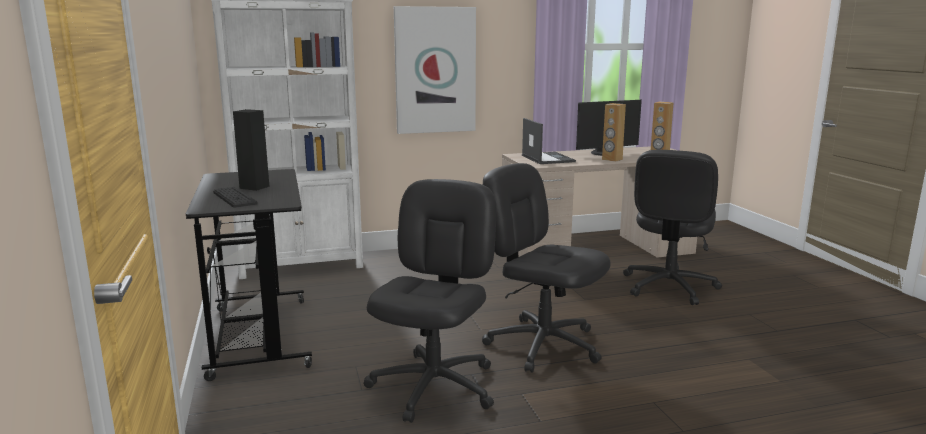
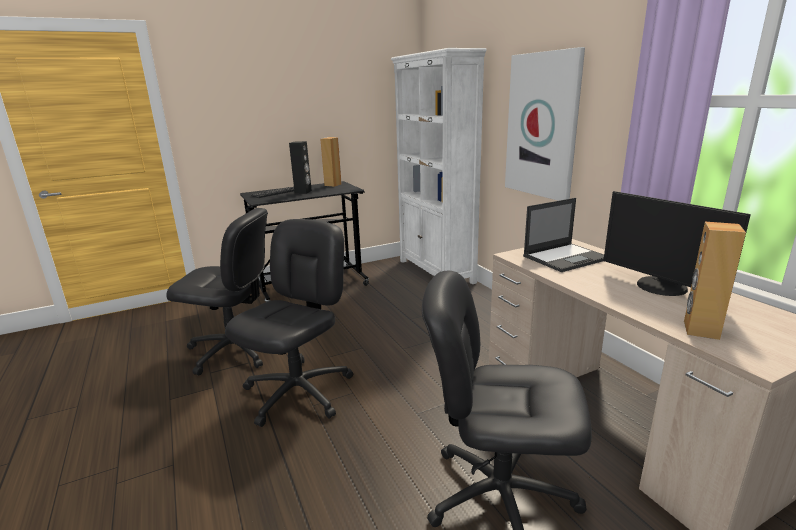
camera: 80 degrees right, 5 degrees up
(612, 159) = (613, 293): brown speaker -> brown speaker (332, 185)

